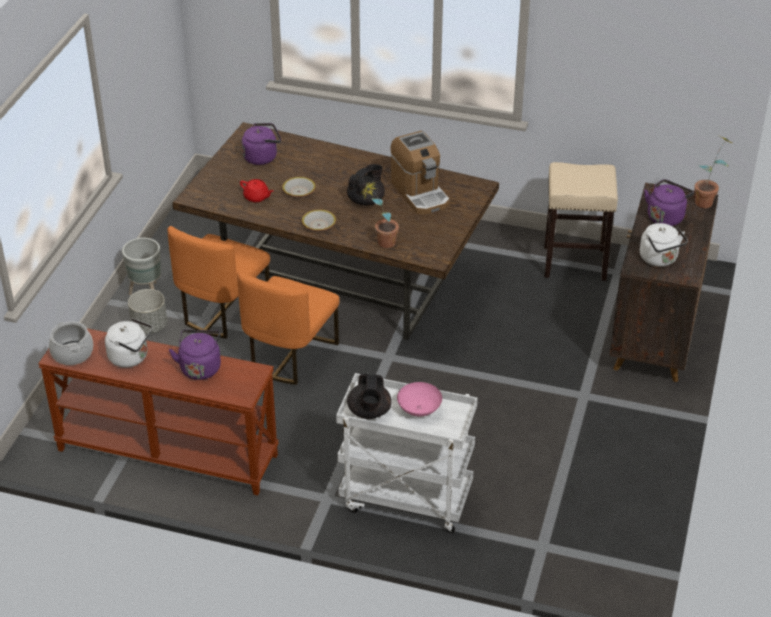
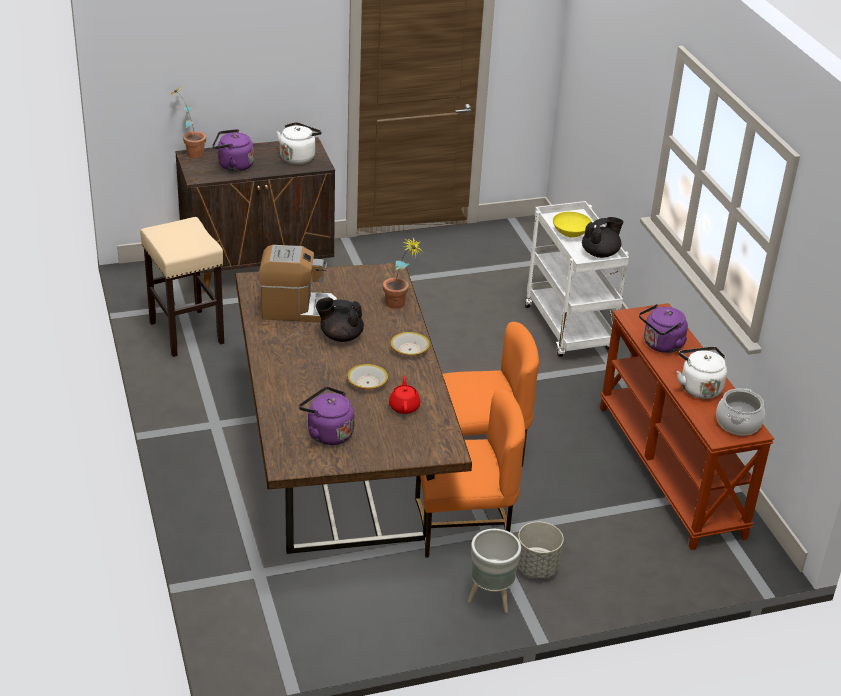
camera: 125 degrees left, 5 degrees down
(418, 410) = (571, 234): pink bowl -> yellow bowl
(420, 193) = (297, 309): coffee machine -> coffee machine turned 60 degrees clockwise

